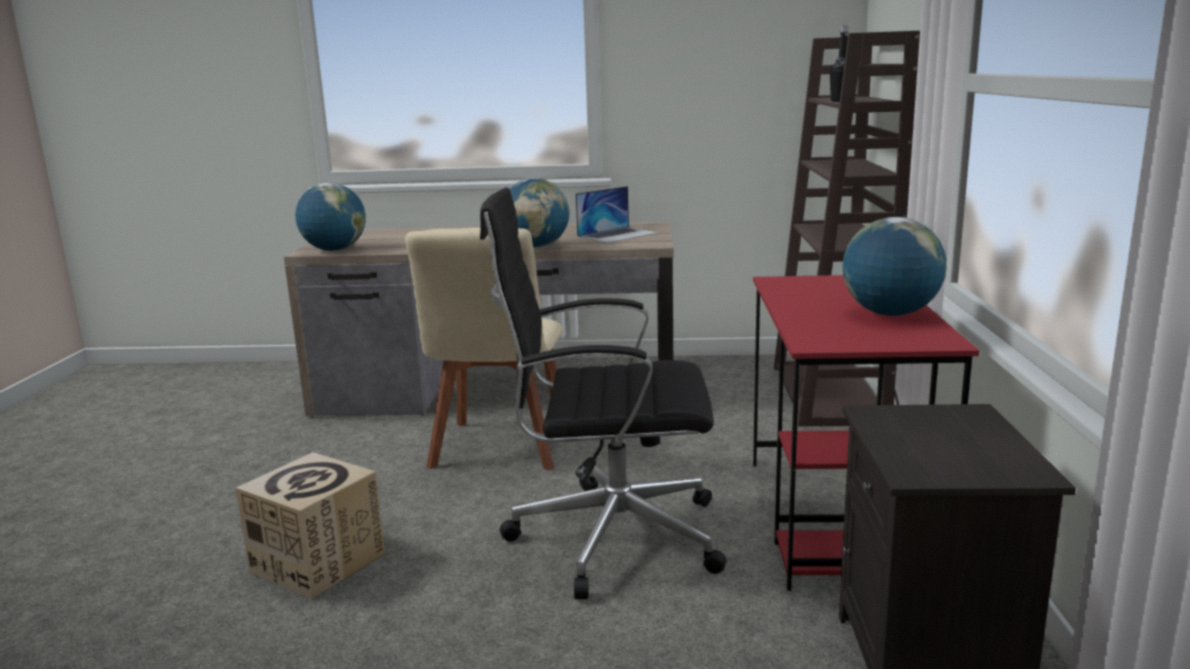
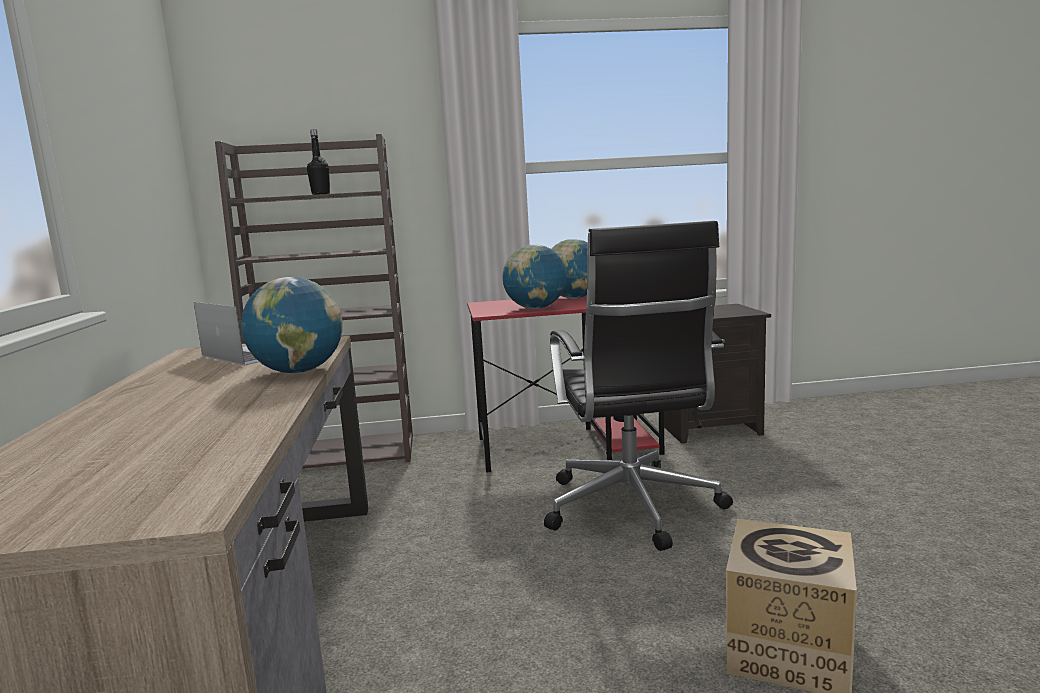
camera: 100 degrees left, 5 degrees down
(334, 250) = (188, 489): globe -> globe (536, 308)
(499, 449) = (461, 597): beige chair -> none

